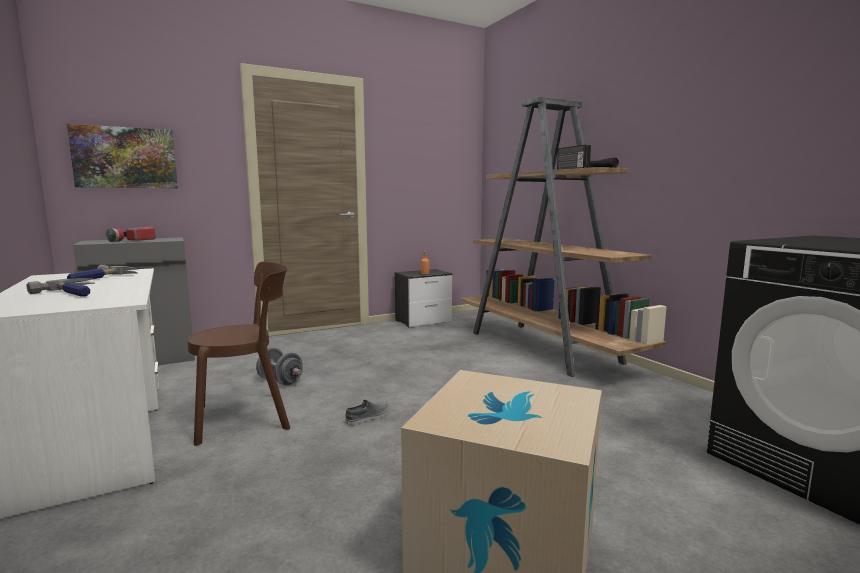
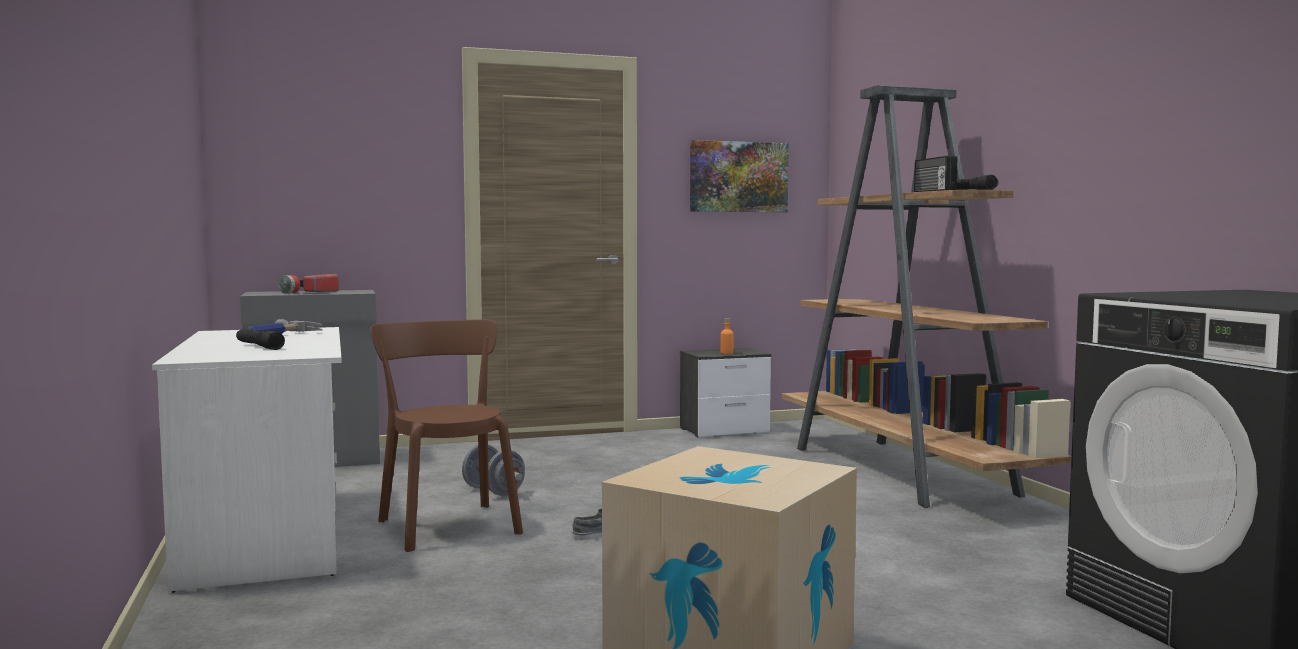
camera: 10 degrees right, 5 degrees down
(74, 293) = (259, 346): hammer -> black flashlight
(125, 158) = (307, 181): picture -> picture (738, 177)
(248, 417) = (447, 525): brown chair -> brown chair turned 105 degrees counterclockwise

